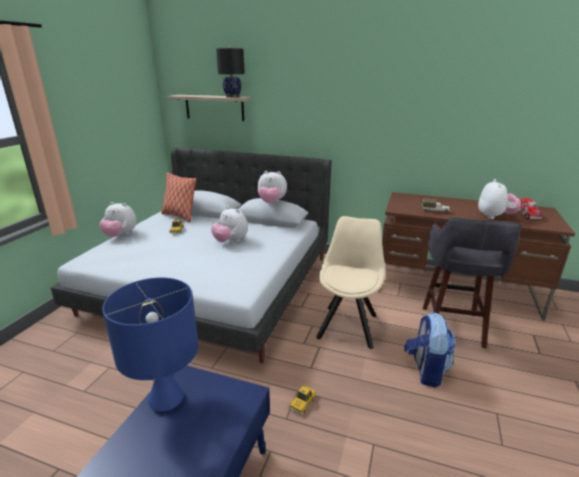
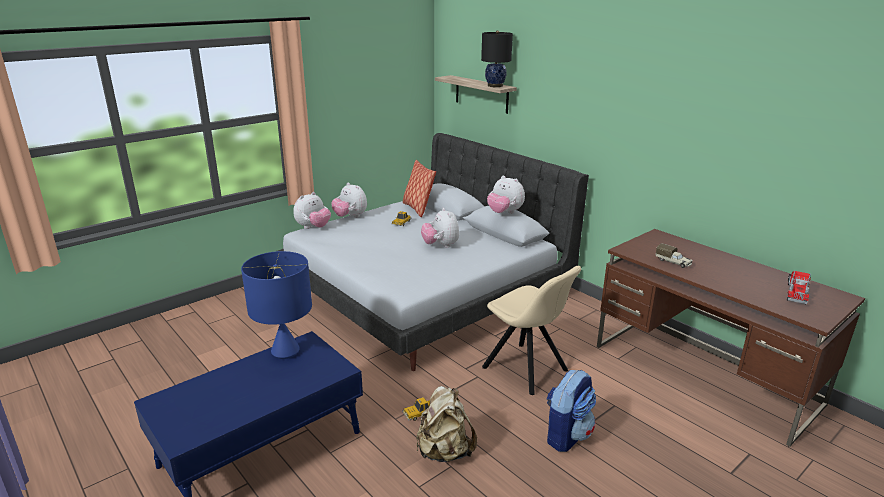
camera: 30 degrees right, 0 degrees up
(348, 326) = (526, 369): beige chair -> beige chair turned 90 degrees clockwise
(356, 432) = (444, 451): none -> beige backpack
(451, 329) = (645, 411): grey stool -> none
(494, 217) = (744, 287): plush toy -> plush toy (313, 227)

